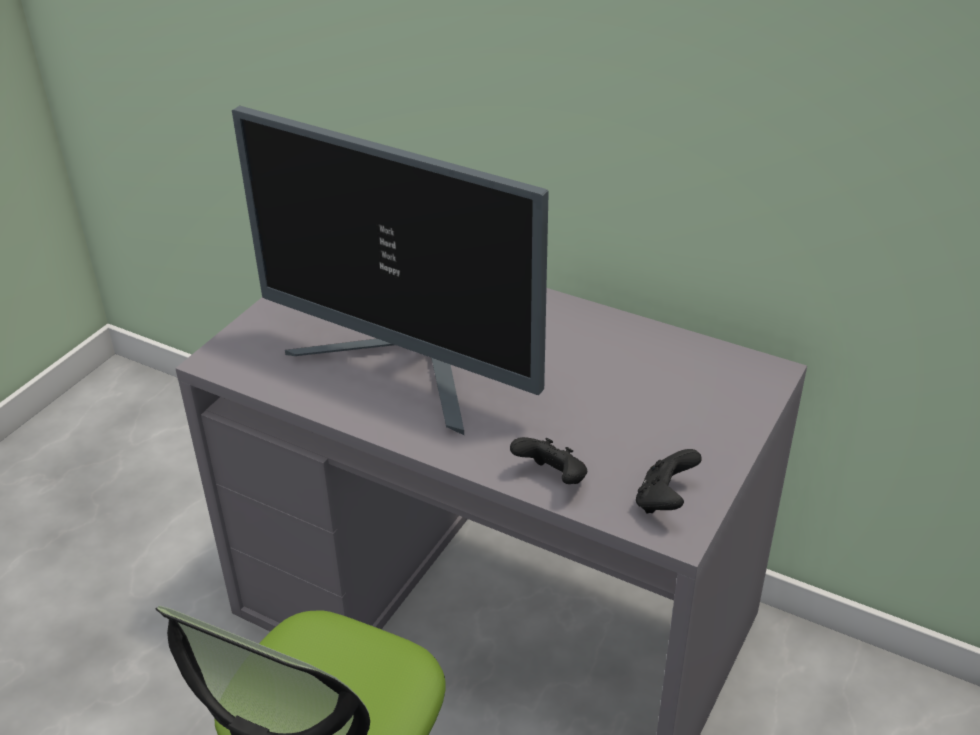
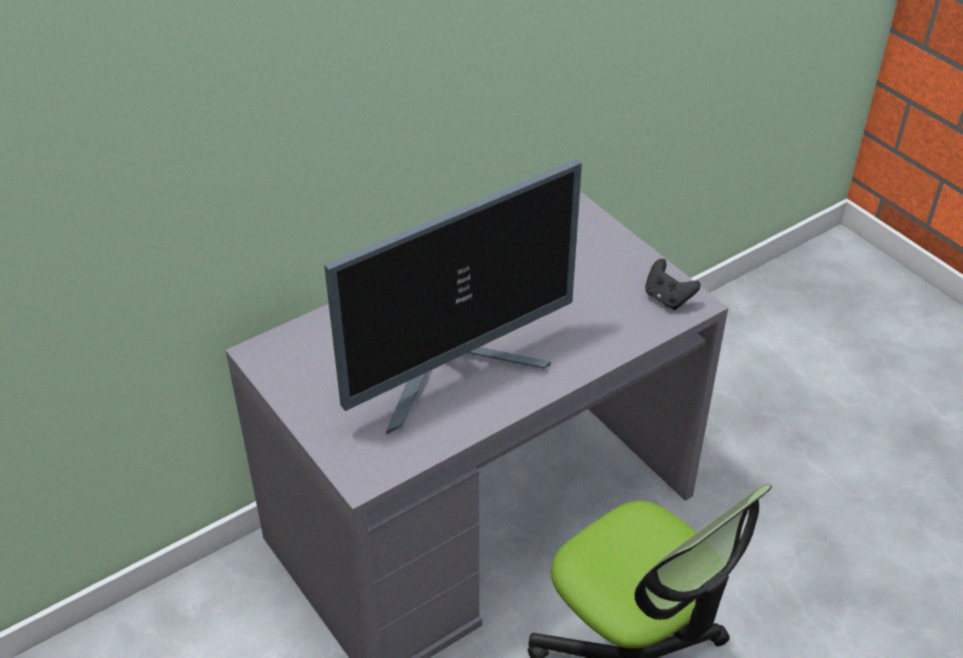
camera: 65 degrees left, 5 degrees up
(552, 479) = (620, 339): black game controller -> none

